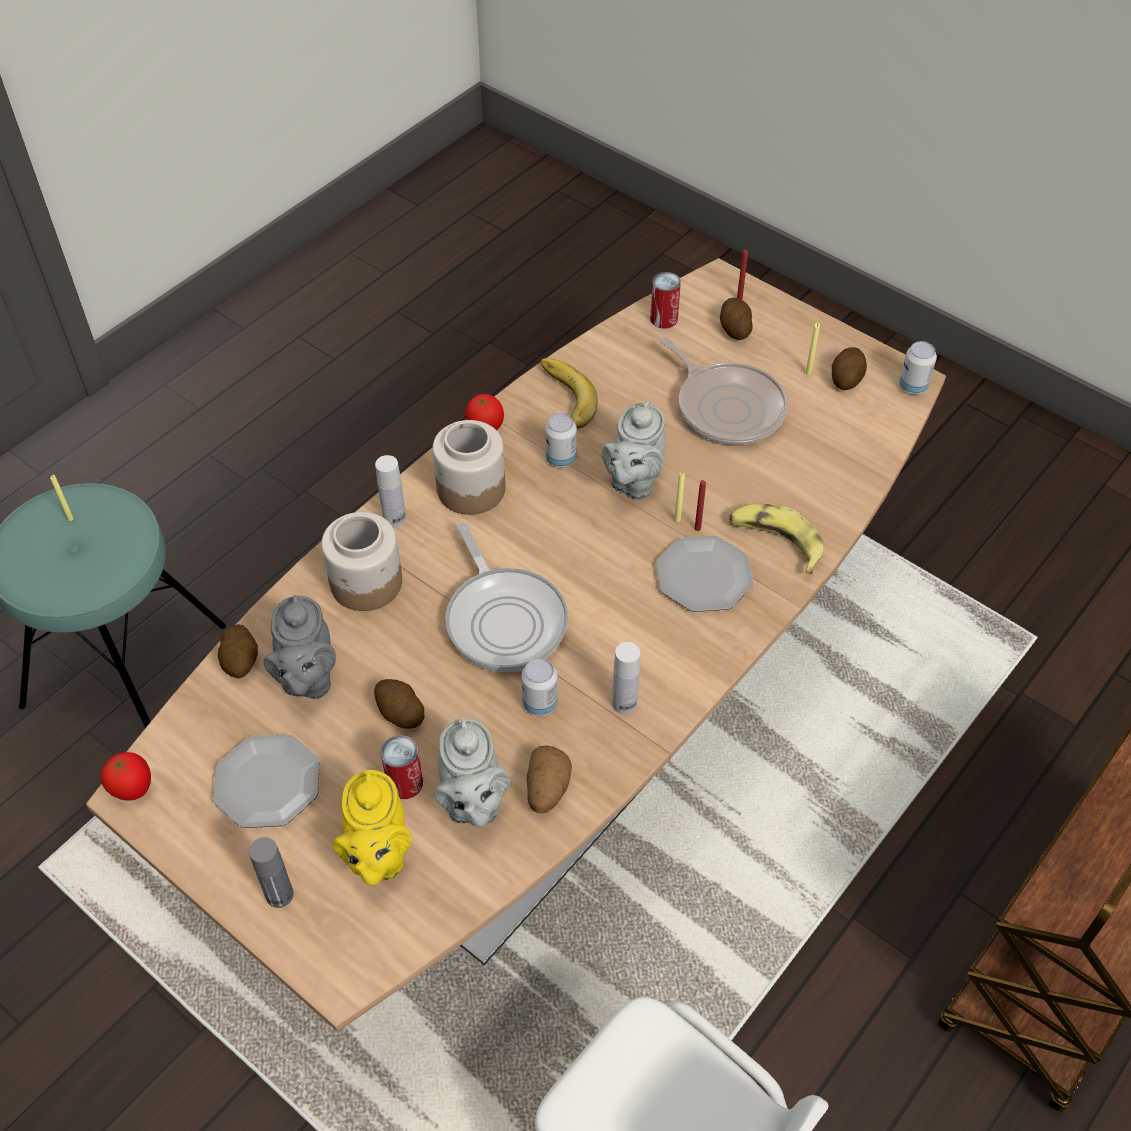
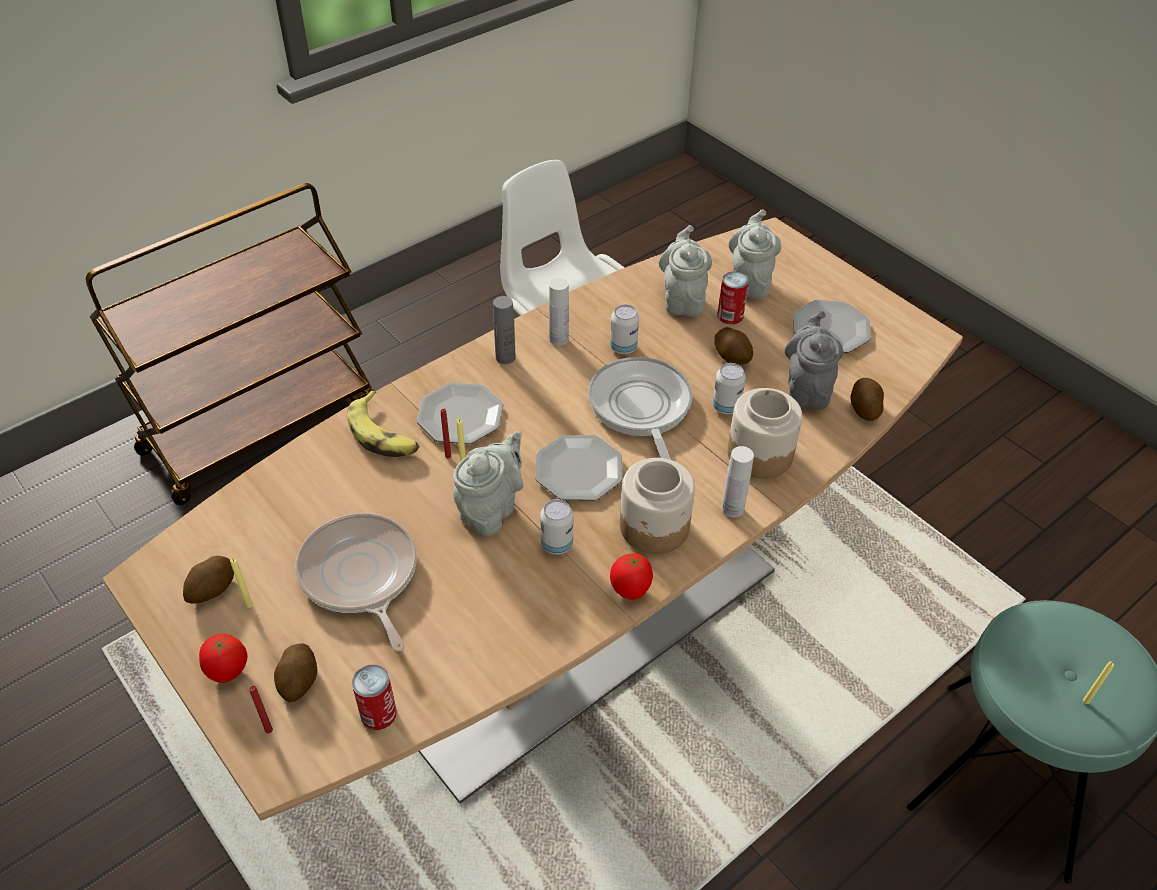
camera: 170 degrees left, 5 degrees down
(133, 789) = (930, 338): tomato -> tomato (228, 672)
(279, 895) = (814, 272): grey bottle -> grey bottle (505, 357)
(377, 855) = (750, 282): yellow teapot -> grey teapot
(546, 790) = (629, 299): potato -> none
(558, 534) = (577, 470): none -> plate
(559, 400) = (540, 615): banana -> none
(913, 387) = (149, 568): can -> can (726, 407)

